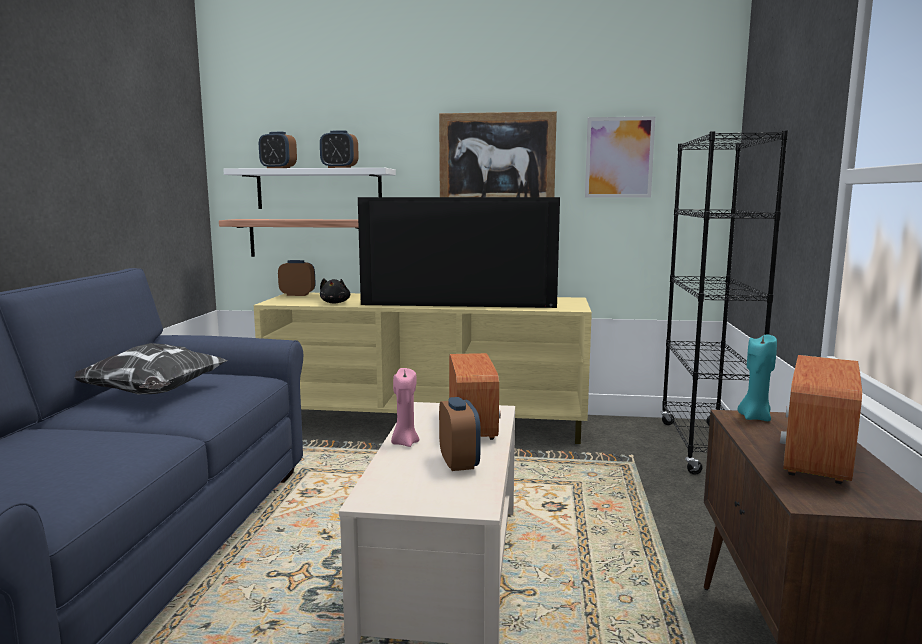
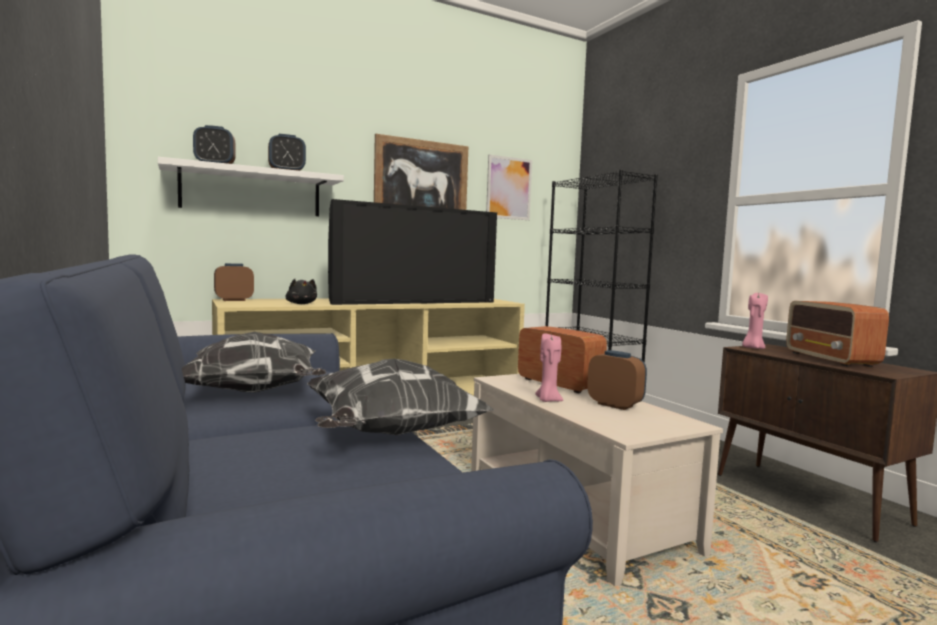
camera: 35 degrees left, 5 degrees down
(135, 452) = (390, 434): none -> pillow
(308, 238) = (237, 242): shelf -> none
(754, 417) = (753, 348): turquoise candle -> pink candle

